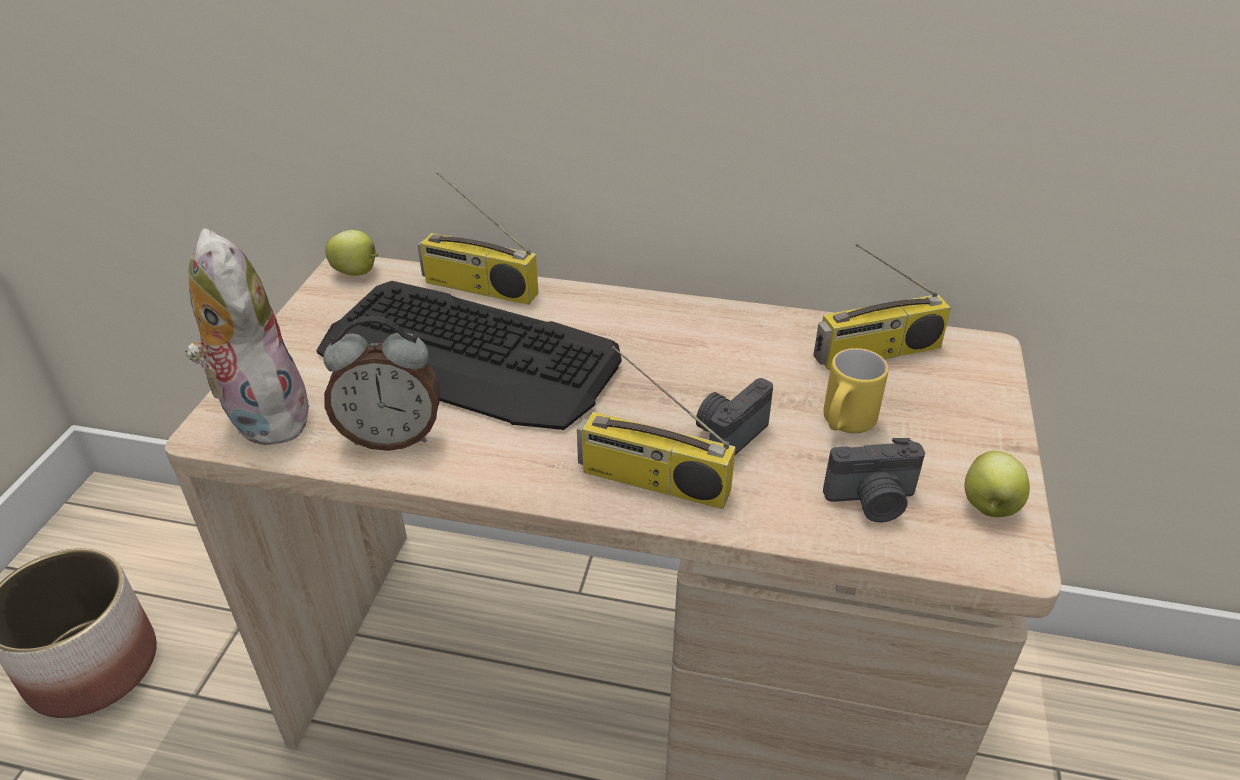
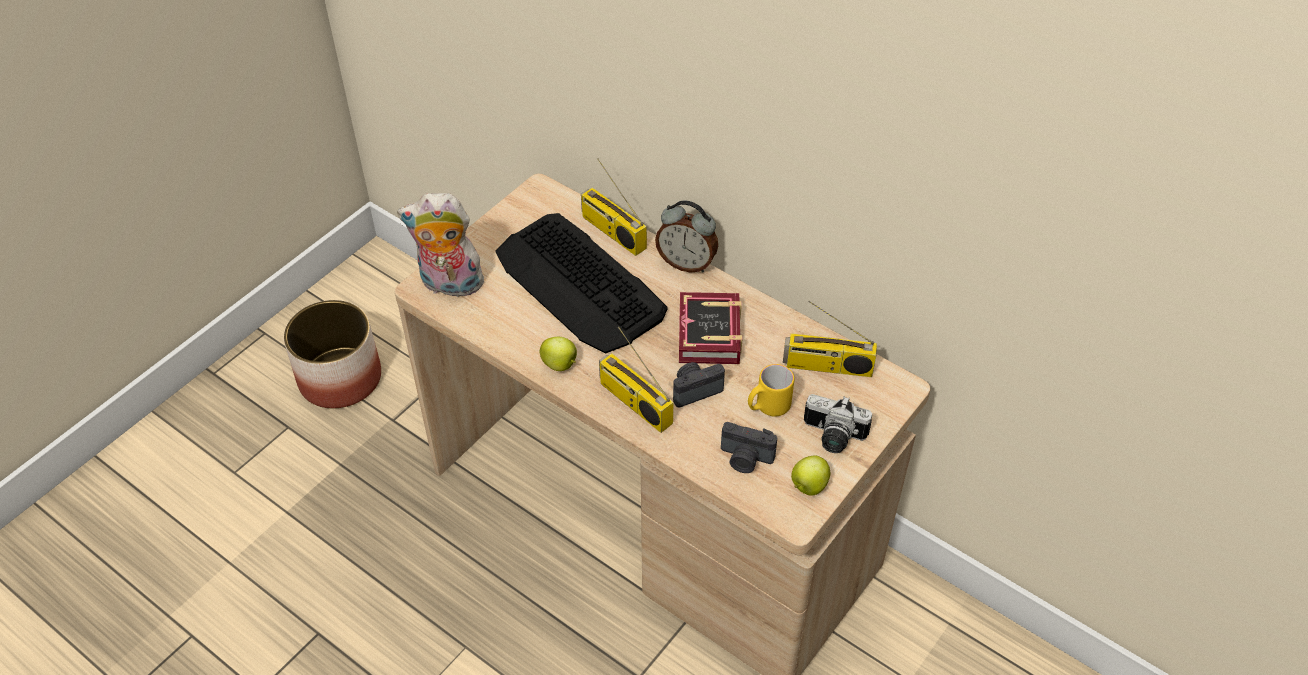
camera: 25 degrees right, 10 degrees up
(260, 414) = (449, 285): plush toy -> plush toy turned 75 degrees counterclockwise
(357, 272) = (545, 195): apple -> apple (560, 365)
(392, 437) = (511, 324): alarm clock -> alarm clock (686, 263)
(694, 367) = (706, 337): none -> book
(959, 432) = (832, 437): none -> camera

